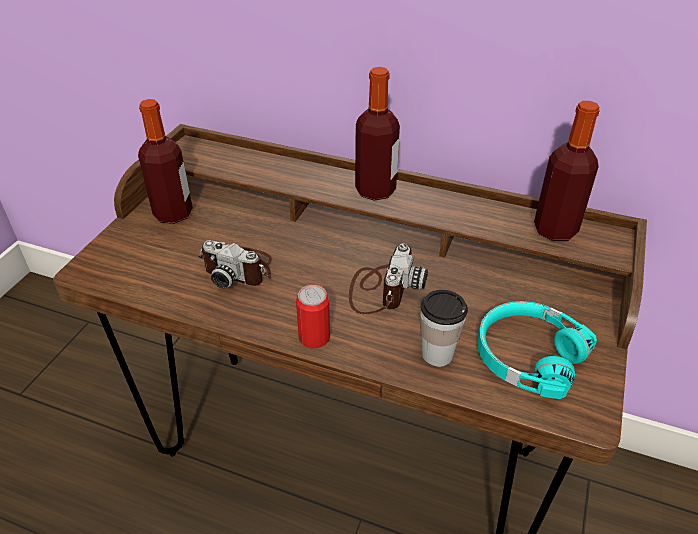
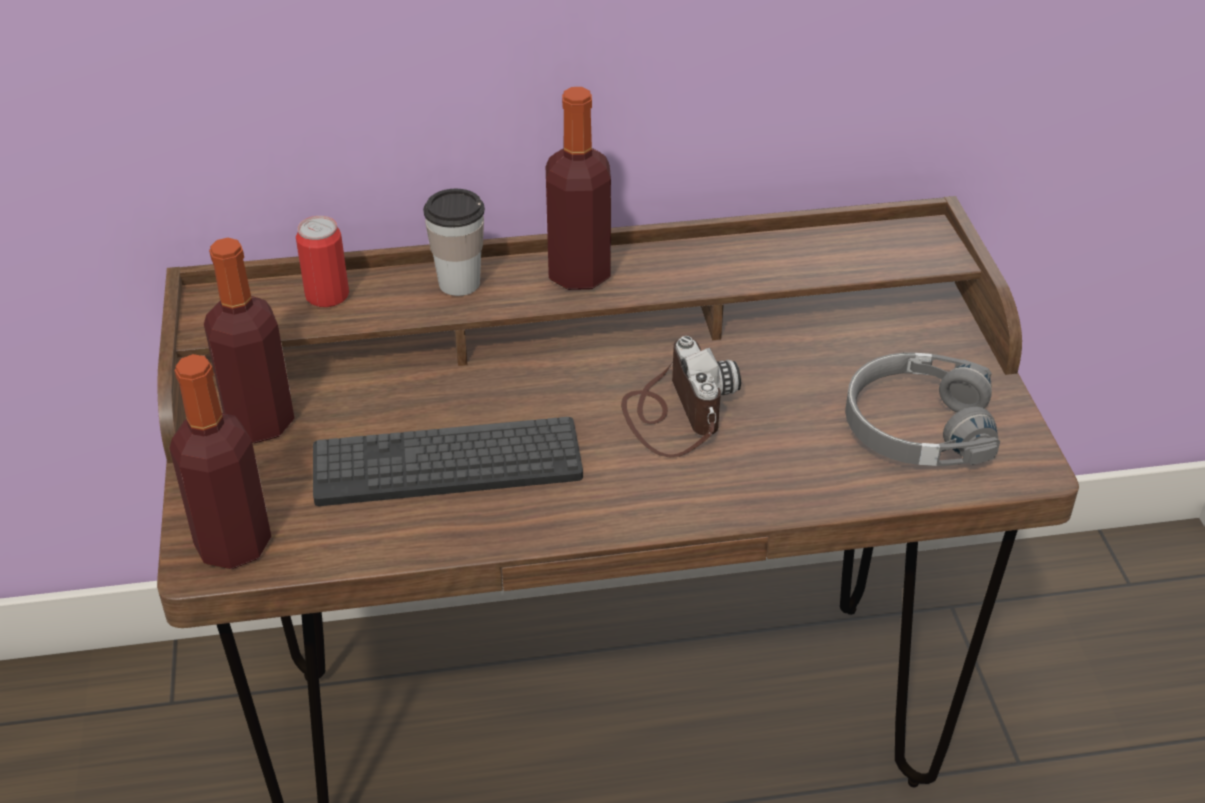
camera: 30 degrees left, 0 degrees up
(239, 268) = (447, 464): camera -> keyboard
(314, 337) = (640, 513): can -> can (327, 295)
(437, 354) = (812, 469): cup -> cup (459, 283)
(527, 355) = (916, 426): turquoise headphones -> grey headphones
(555, 230) = (856, 248): bottle -> bottle (233, 545)

